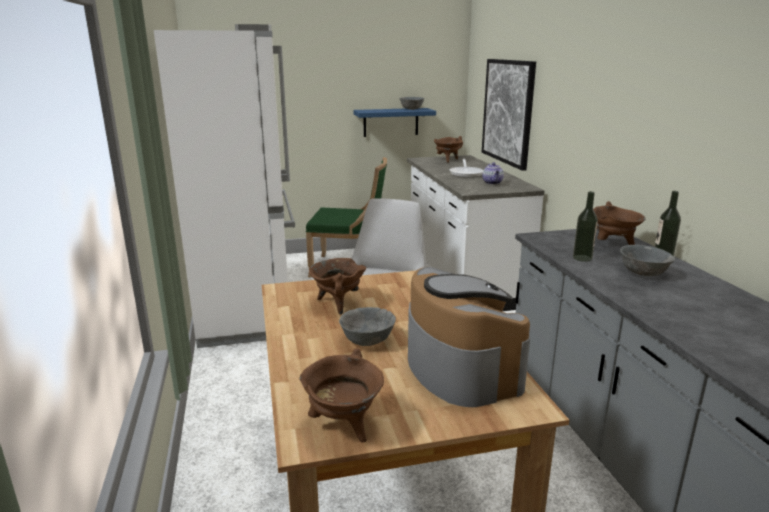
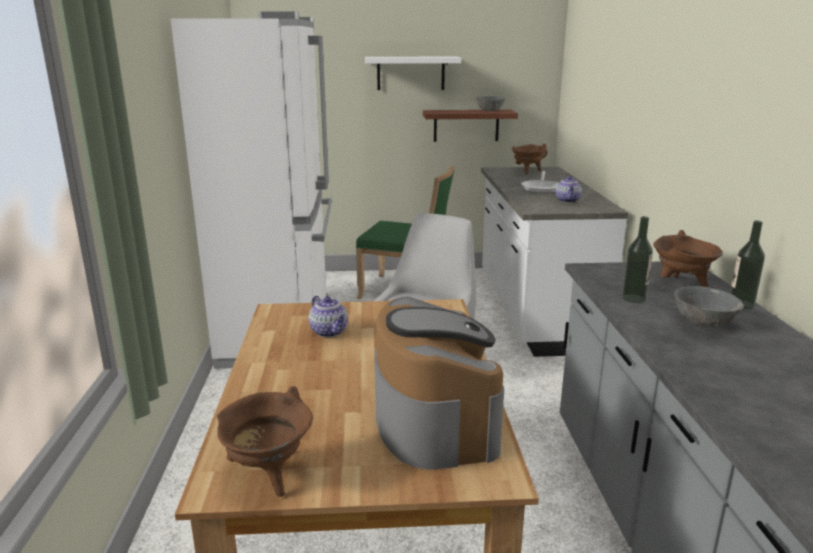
camera: 10 degrees right, 0 degrees up
(337, 303) = (330, 332): brown cooking pot -> teapot
(342, 78) = (410, 73): none -> white shelf
(367, 341) = (342, 378): grey bowl -> none
(391, 122) = (466, 125): blue shelf -> brown shelf
(508, 111) = (597, 116): picture -> none

